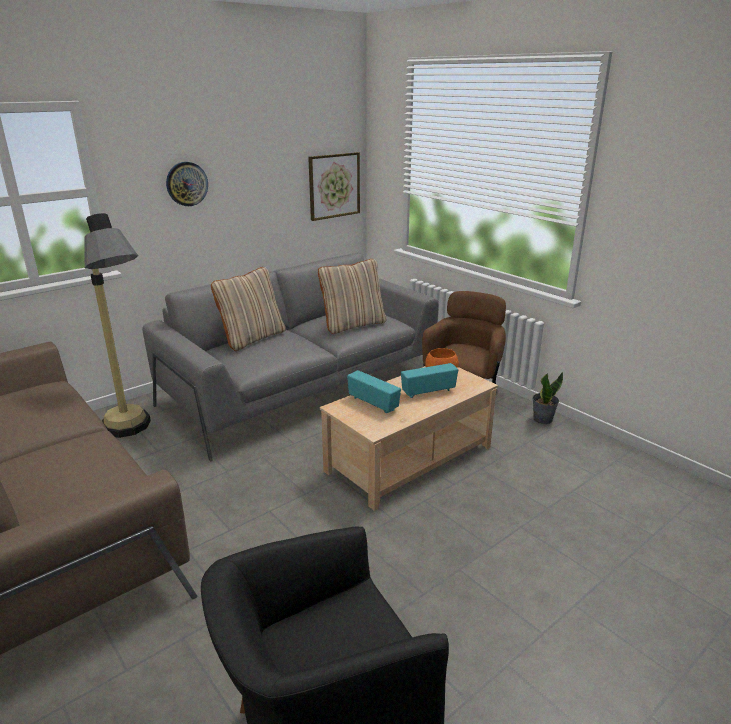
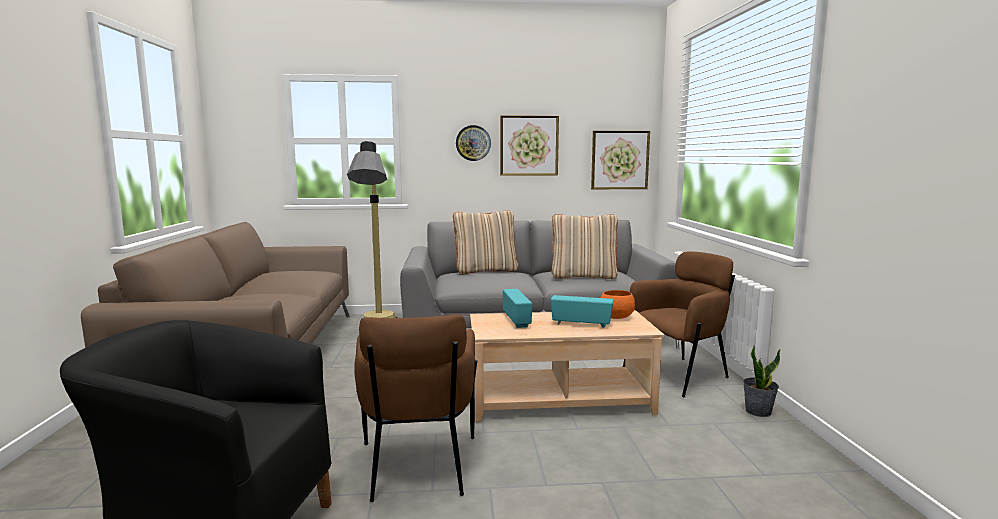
camera: 35 degrees right, 15 degrees down
(247, 180) = (529, 145): none -> picture
(386, 578) = (418, 467): none -> brown armchair

